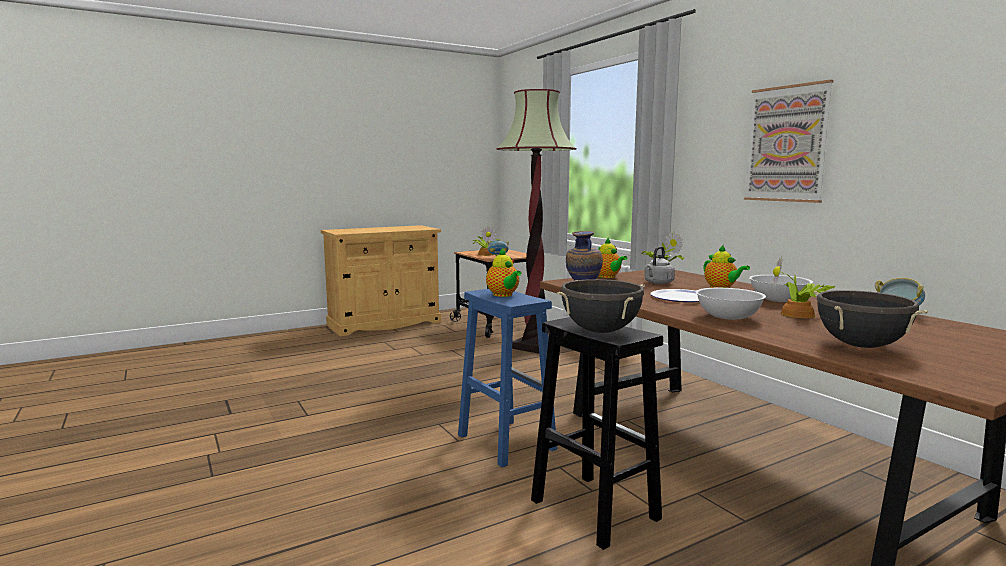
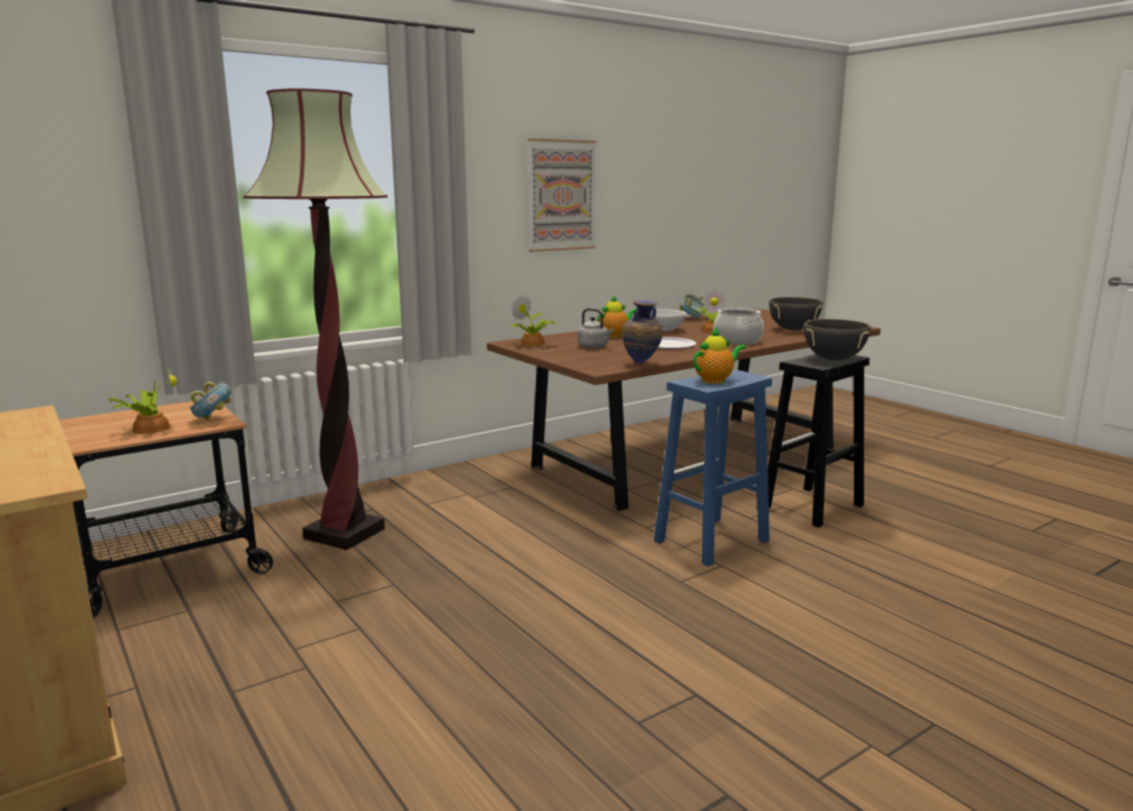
camera: 95 degrees left, 5 degrees up
(608, 277) = (559, 357): teapot -> none
(728, 317) = (737, 341): white bowl -> cooking pot

